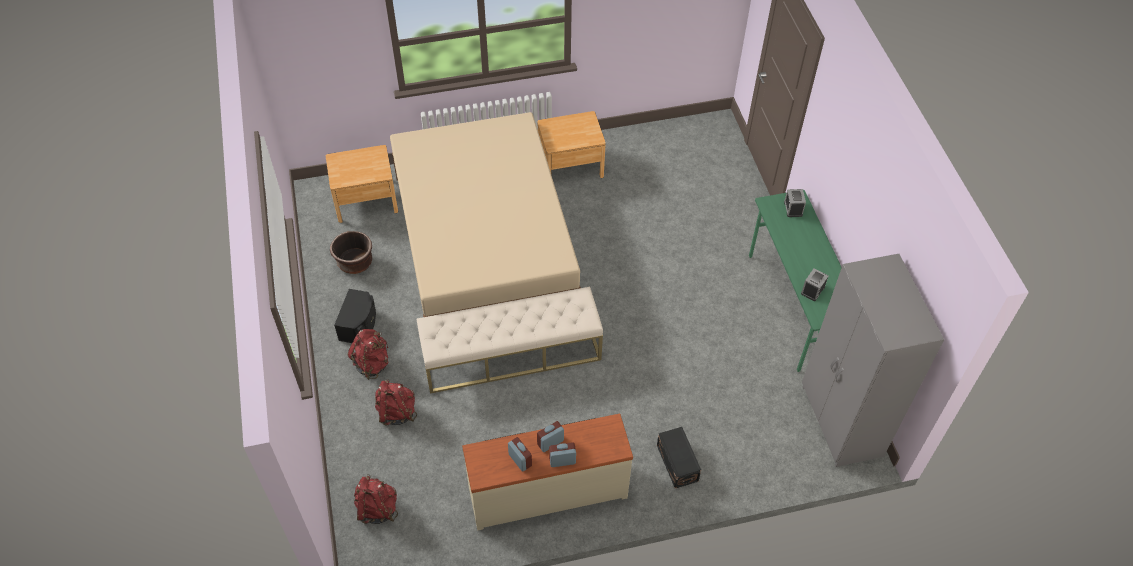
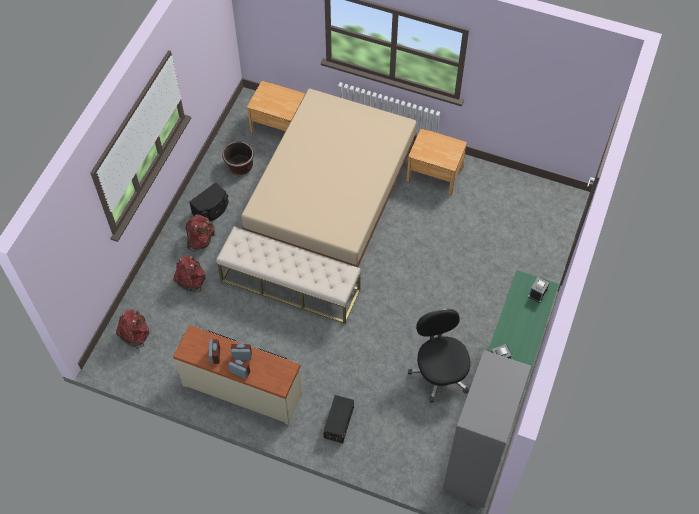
camera: 35 degrees right, 5 degrees up
(734, 352) = (439, 372): none -> black office chair

